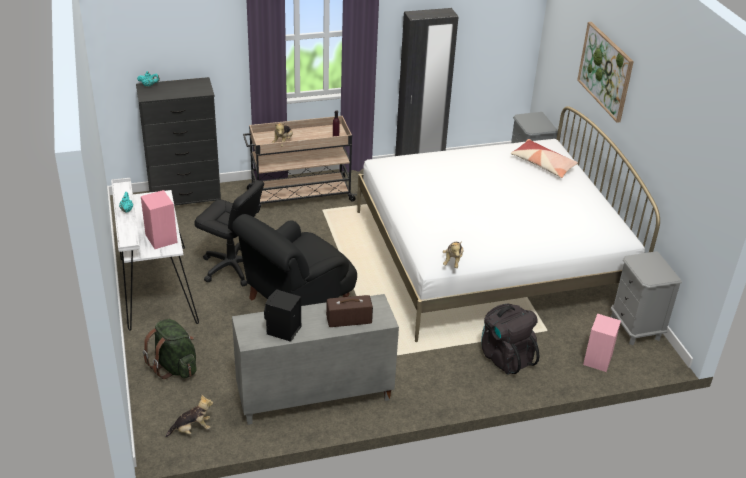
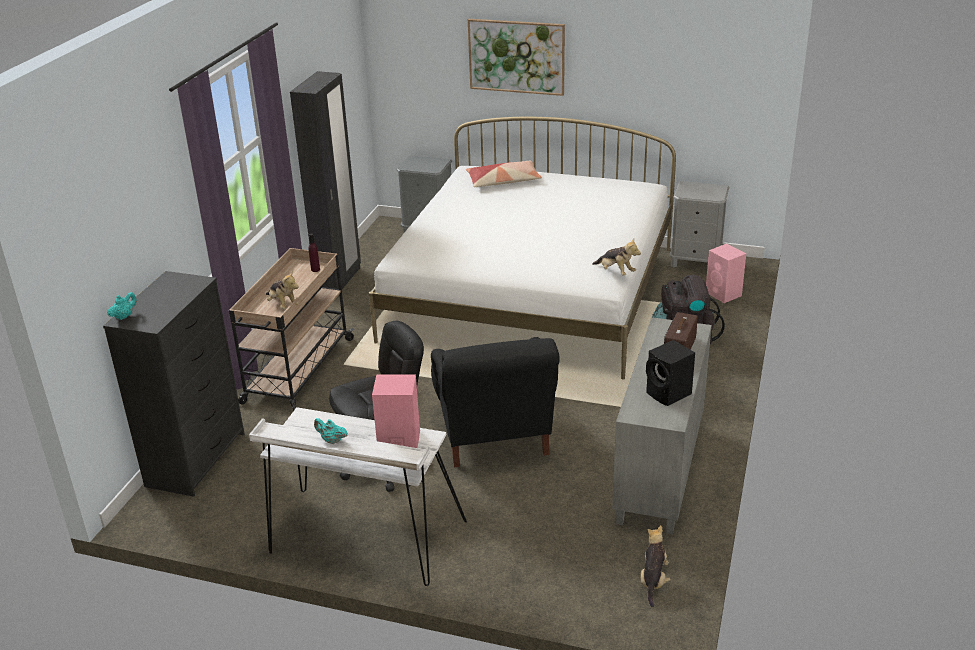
camera: 55 degrees left, 5 degrees down
(174, 366) = (530, 564): green backpack -> none

